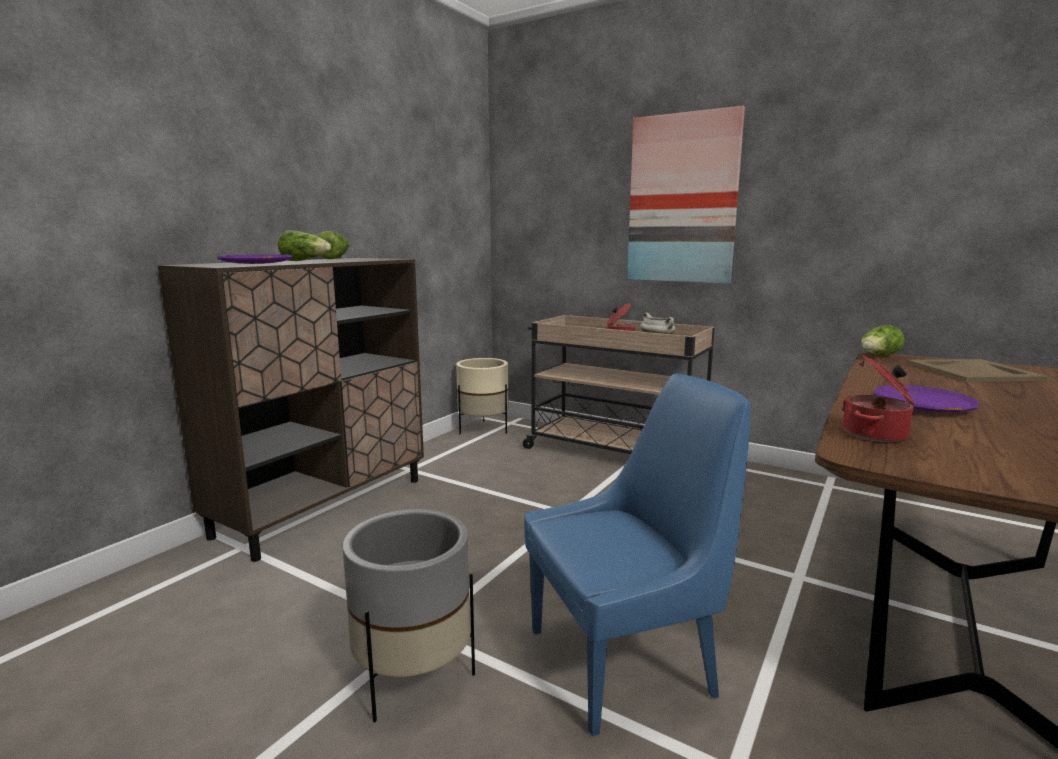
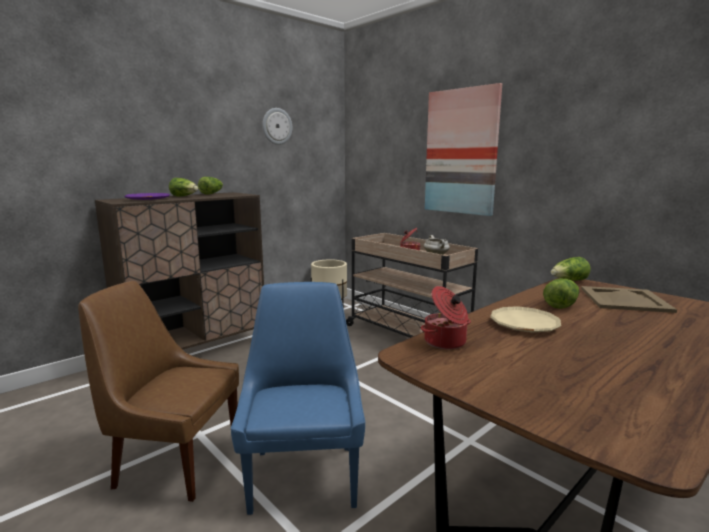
camera: 15 degrees right, 0 degrees up
(411, 160) = (277, 126): none -> wall clock
(414, 678) = (174, 461): grey planter -> brown chair
(626, 660) = (304, 474): blue chair -> blue chair turned 90 degrees counterclockwise
(918, 381) = (560, 304): none -> lettuce
(922, 405) = (524, 324): purple plate -> beige plate

